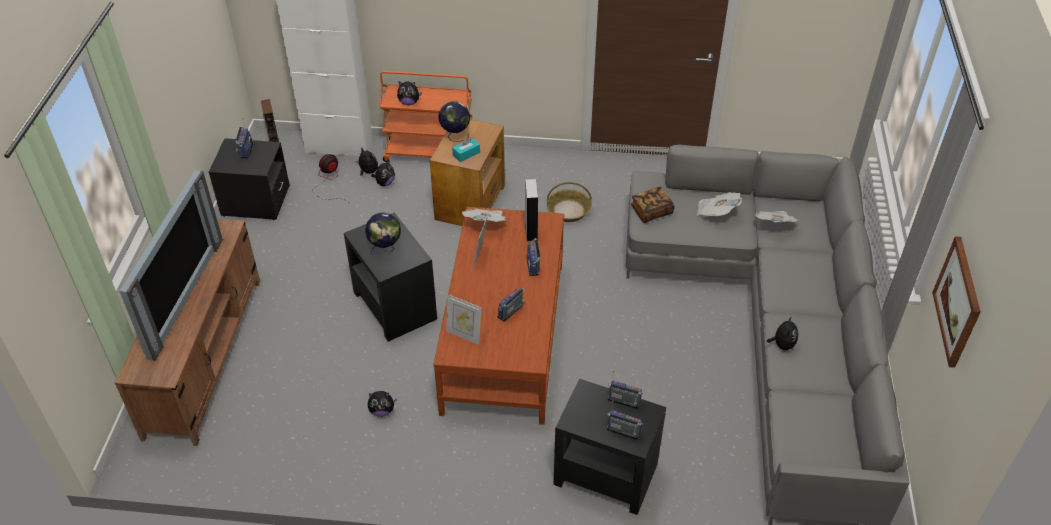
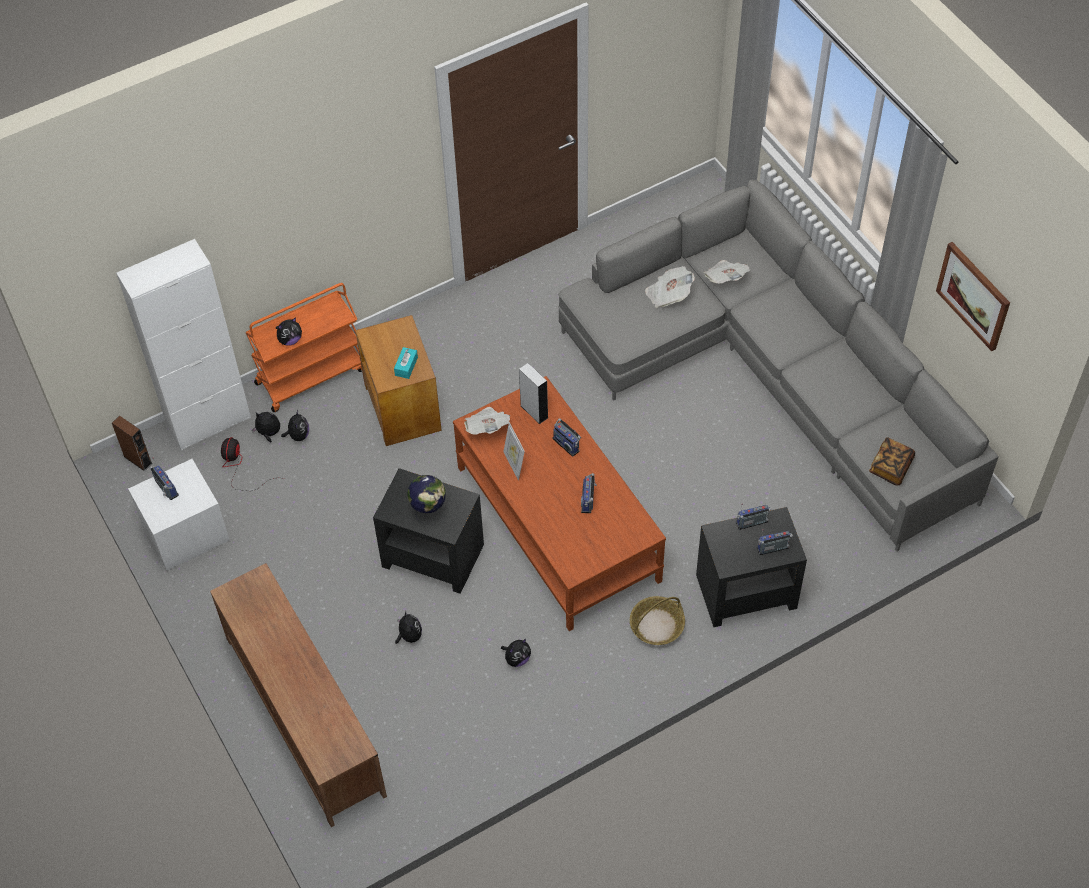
camera: 35 degrees left, 10 degrees up
(180, 295) = (288, 672): television -> none
(255, 201) = (185, 534): black nightstand -> white nightstand
(455, 136) = (377, 353): globe -> none
(464, 335) = (569, 546): picture frame -> none
(568, 210) = (503, 361): basket -> basket (656, 626)
(651, 211) = (613, 326): book -> book (890, 467)
(782, 345) = (818, 393): plush toy -> plush toy (409, 636)

